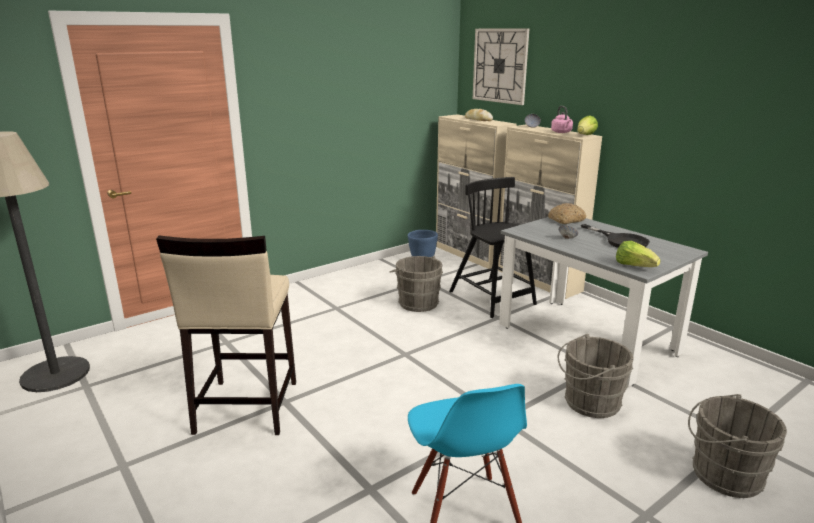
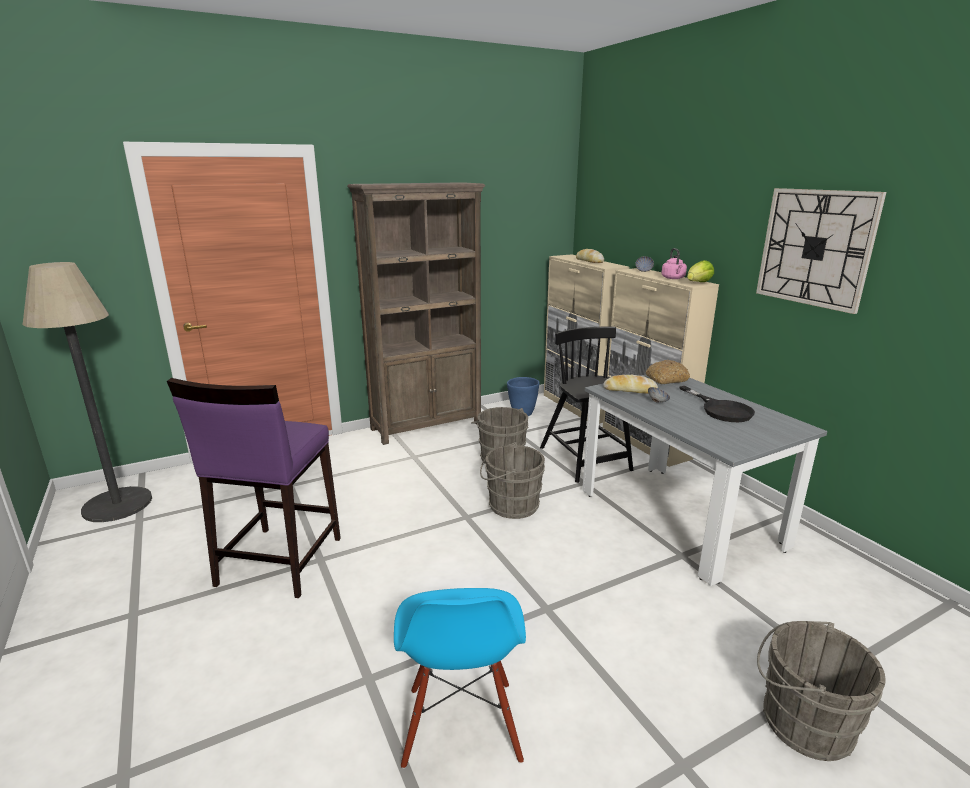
camera: 10 degrees right, 0 degrees up
(246, 407) = (278, 561): beige stool -> purple stool
(337, 280) = (427, 426): none -> brown bookcase
(500, 65) = (616, 202): wall clock -> wall clock (815, 248)
(540, 230) = (629, 390): none -> bread
(588, 402) = (656, 600): grey bucket -> grey bucket (510, 505)
(634, 266) = (724, 443): lettuce -> none

